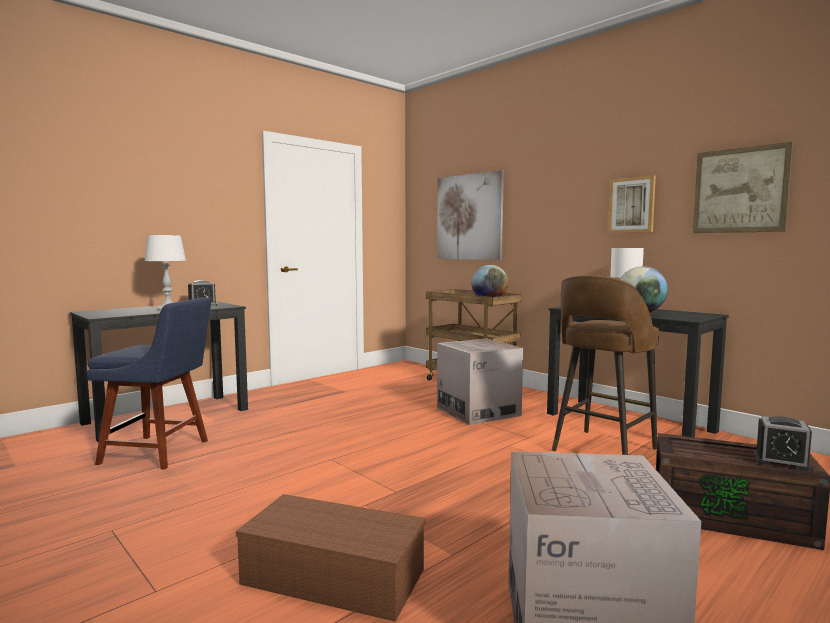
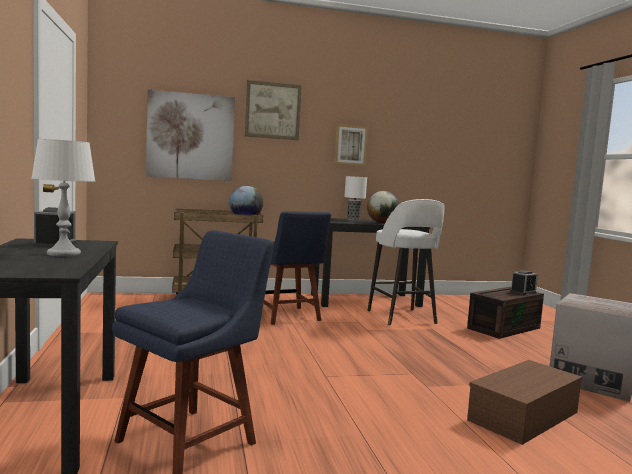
camera: 60 degrees left, 0 degrees up
(478, 411) = (288, 316): cardboard box -> blue chair
(602, 450) = (402, 318): brown stool -> white stool
(740, 190) = (415, 144): picture -> picture (273, 110)

